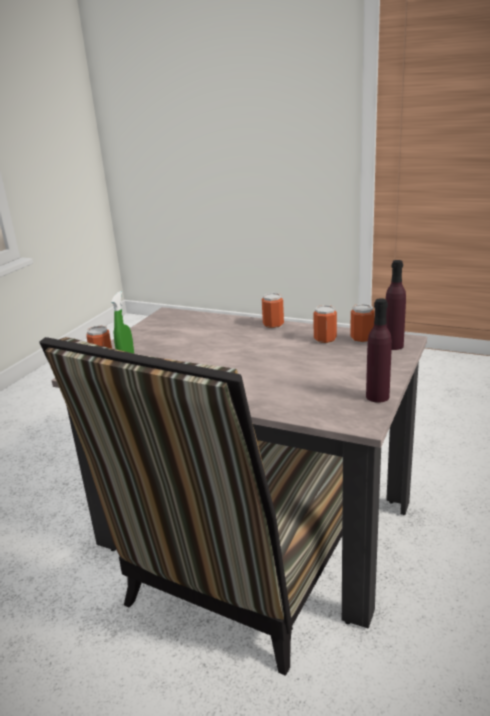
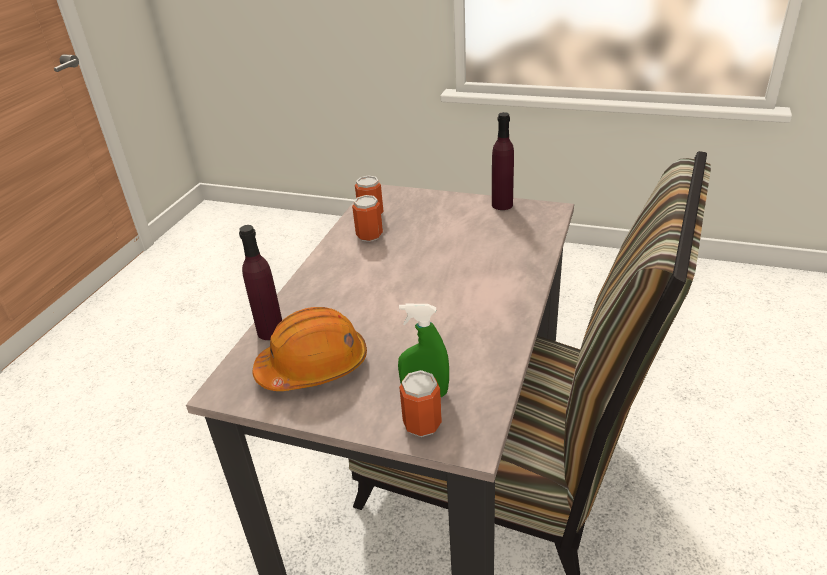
camera: 95 degrees left, 10 degrees up
(172, 331) = (314, 367): none -> orange hard hat
(273, 325) = (314, 274): can -> none
(393, 345) = (391, 198): purple bottle -> purple bottle (270, 331)

